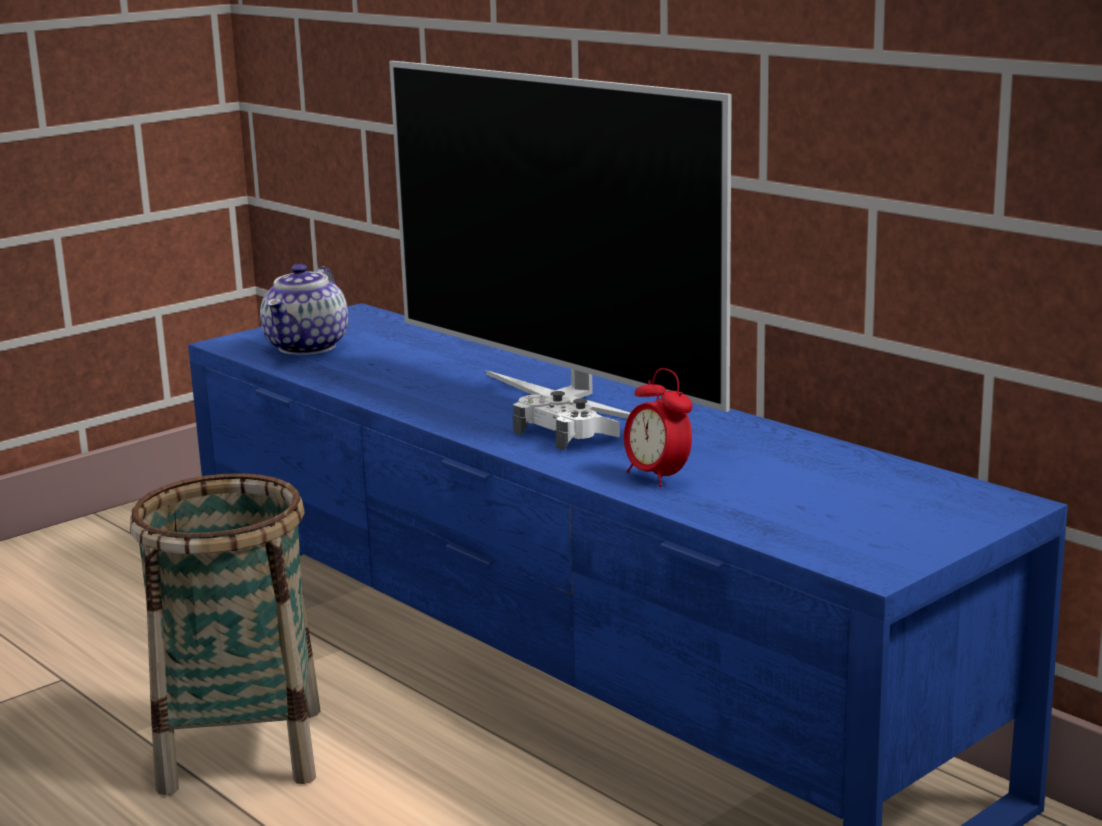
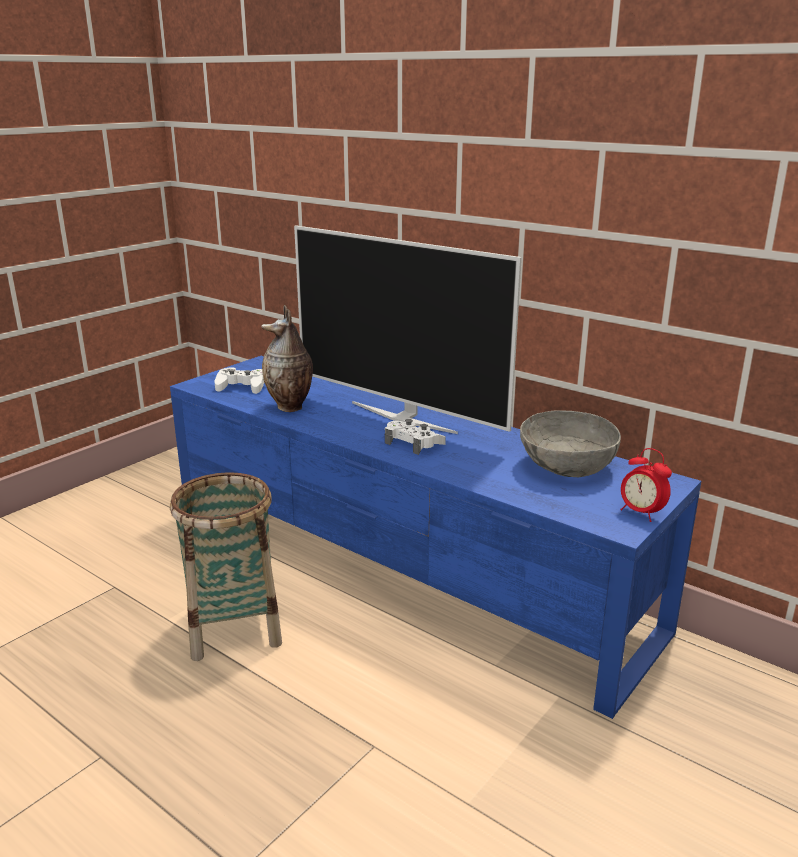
camera: 10 degrees left, 5 degrees up
(307, 347) = (242, 386): teapot -> white game controller
(377, 378) = (291, 407): none -> vase
(657, 477) = (477, 471): alarm clock -> alarm clock (641, 513)
(824, 474) = (567, 466): none -> grey bowl

